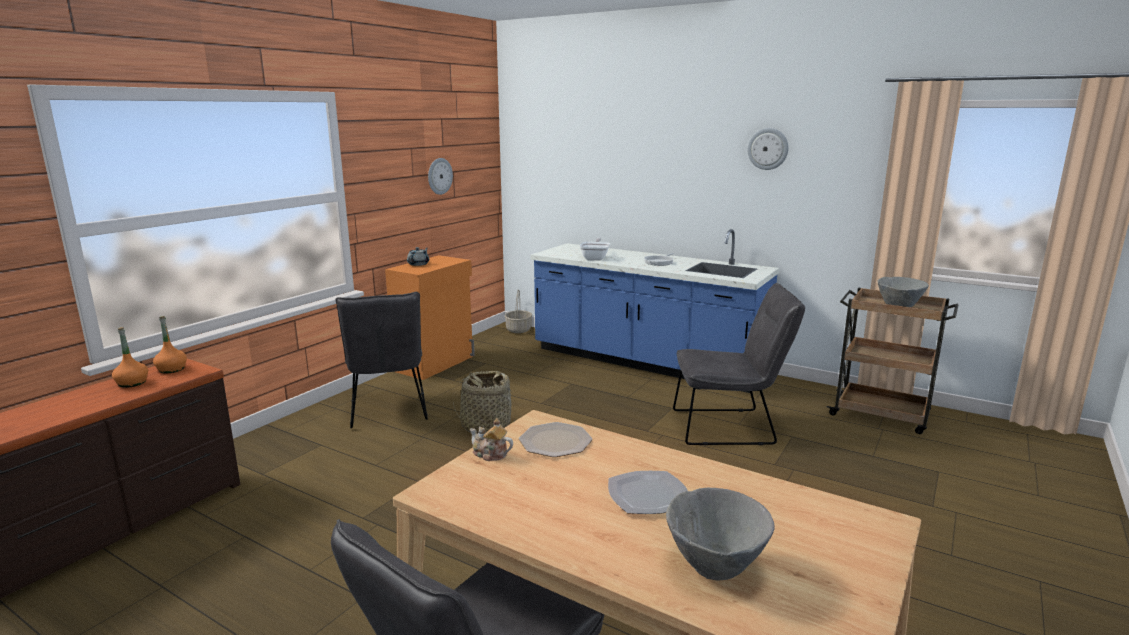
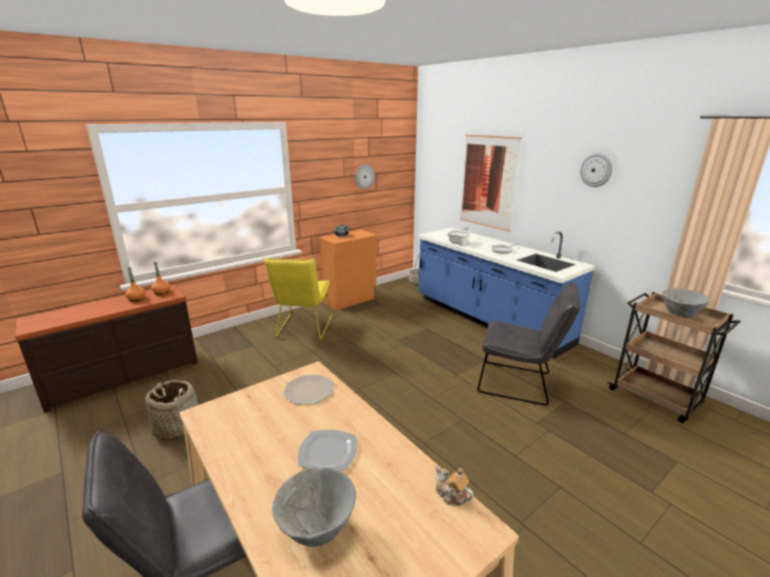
camera: 20 degrees right, 5 degrees up
(388, 411) = (303, 329): grey chair -> yellow chair
(485, 426) = (353, 350): basket -> basket (177, 428)
(490, 454) = (261, 392): teapot -> teapot (451, 495)
(620, 174) = (488, 181): none -> picture

